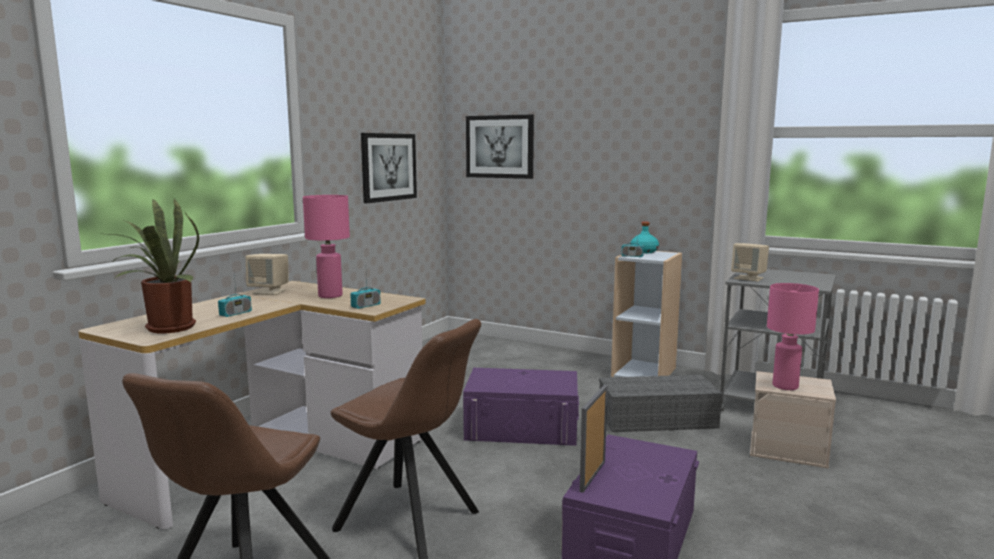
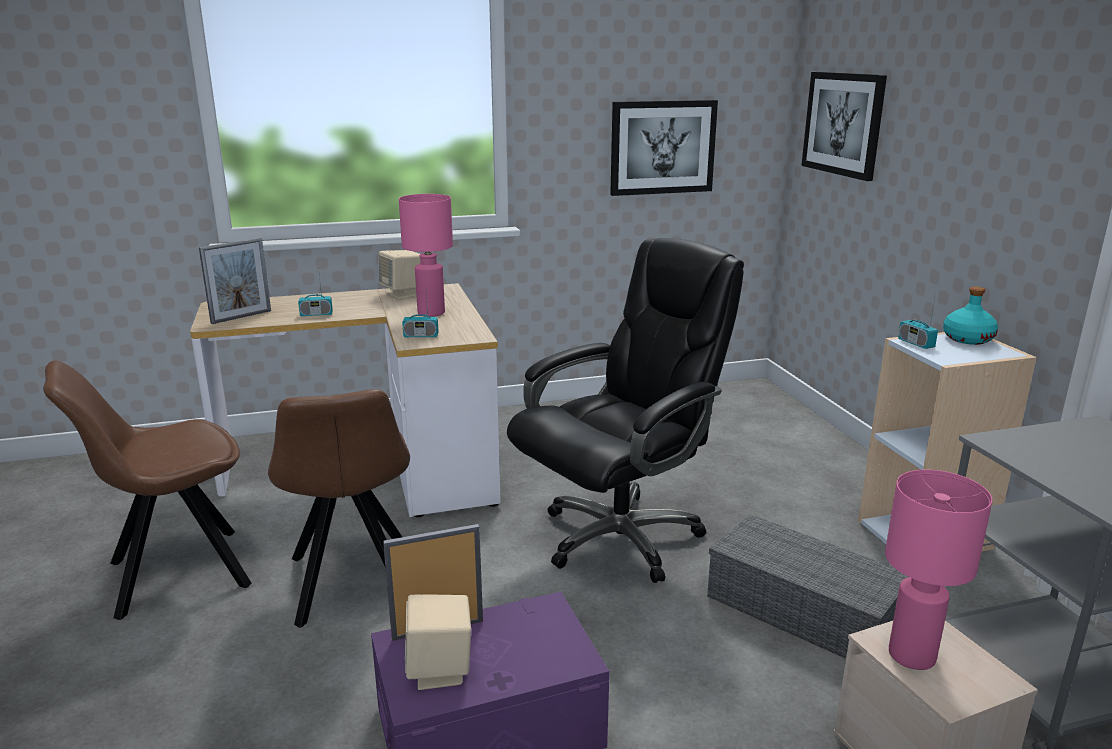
camera: 45 degrees right, 10 degrees up
(165, 328) = (241, 317): potted plant -> picture frame
(522, 427) = (617, 538): purple storage box -> black office chair
(749, 278) = (1026, 443): beige speaker -> beige speaker (440, 670)

